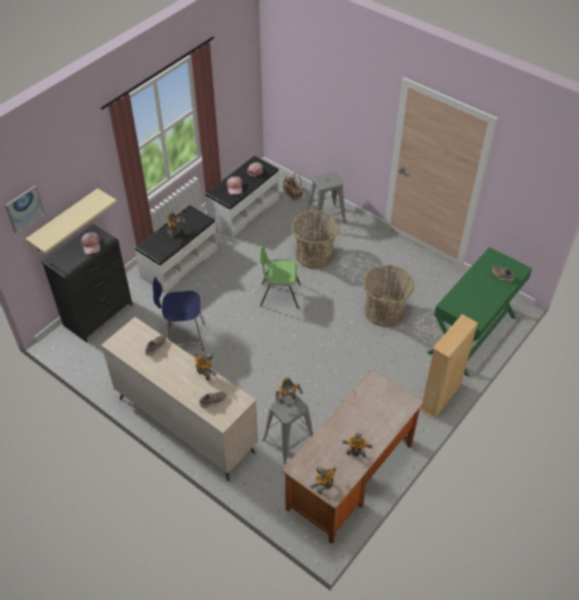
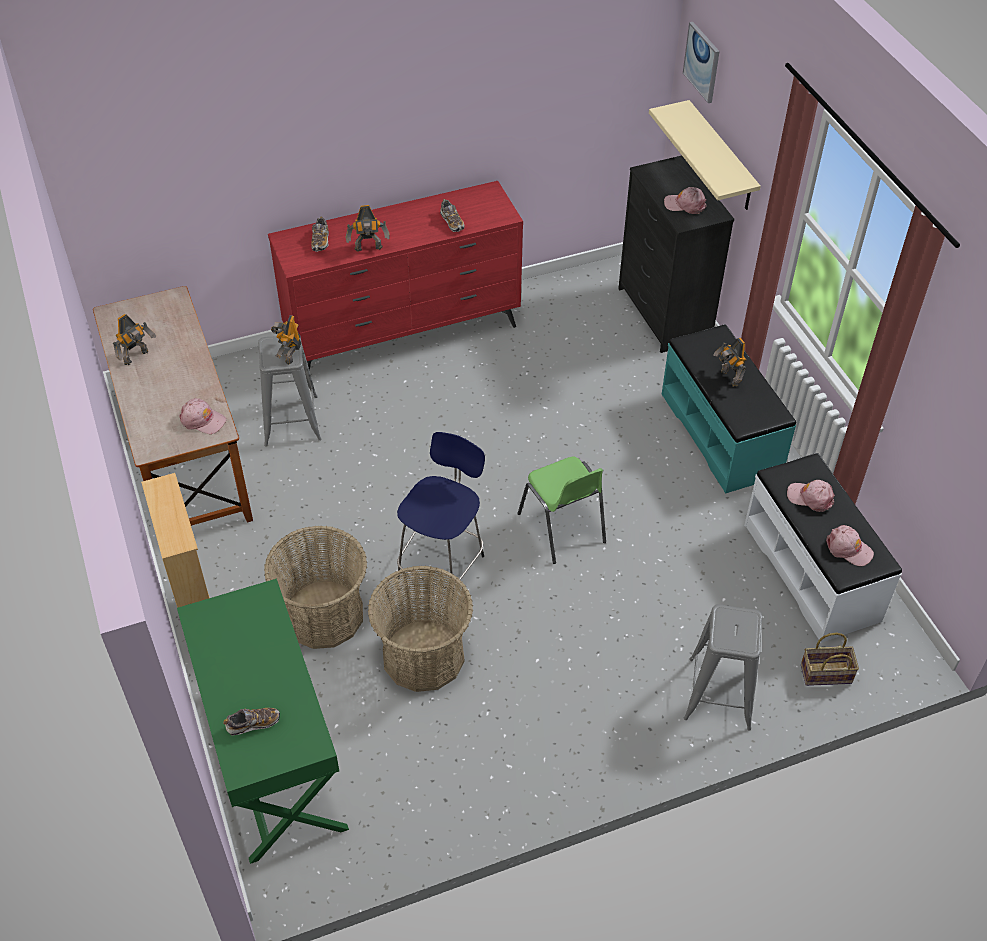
camera: 120 degrees right, 0 degrees up
(179, 263) = (721, 433): white bench -> turquoise bench
(184, 338) = (554, 385): blue stool -> blue stool (442, 564)
(185, 424) = (404, 335): beige dresser -> red dresser
(279, 295) = (562, 528): green chair -> green chair turned 120 degrees clockwise
(314, 254) = (627, 623): basket -> basket (323, 615)
(324, 486) = (127, 310): toy robot -> none
(374, 392) = (202, 420): none -> pink cap

